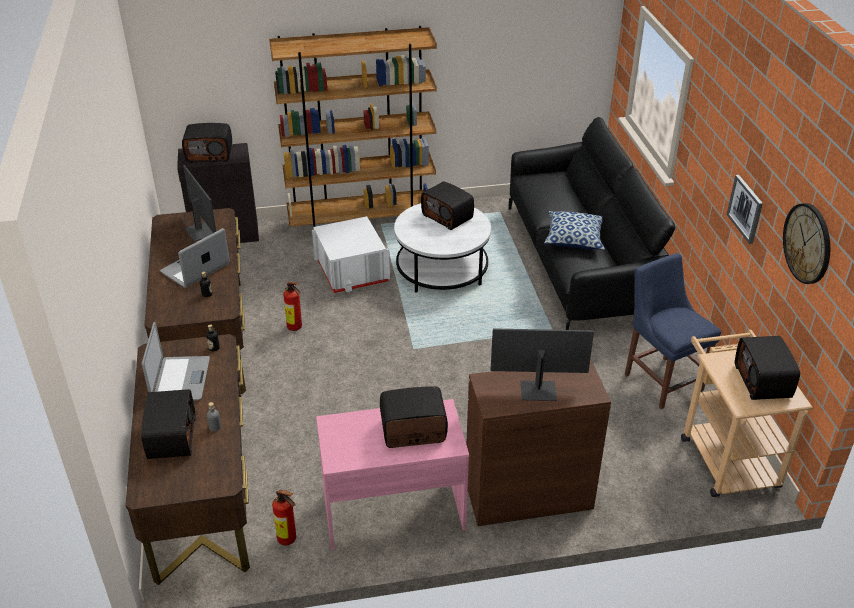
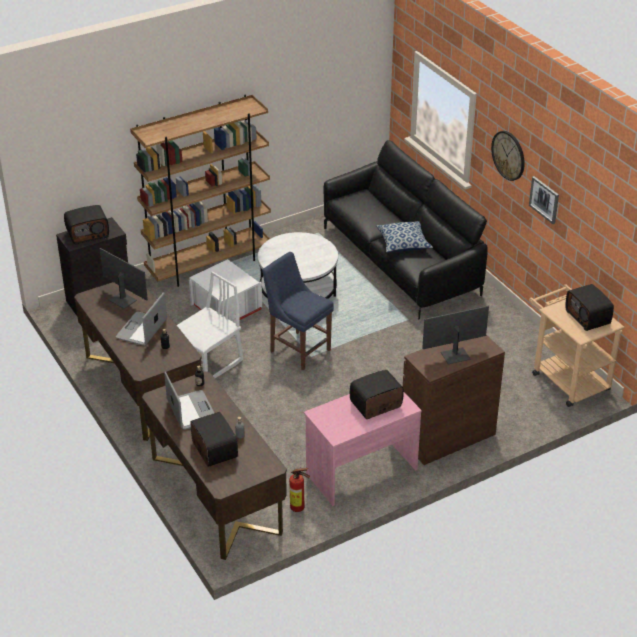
camera: 20 degrees left, 0 degrees up
(295, 328) = (209, 362): fire extinguisher -> white chair
(448, 216) = (297, 246): radio -> none
(661, 380) = (501, 337): blue chair -> blue chair (298, 349)
(807, 243) = (600, 218): wall clock -> wall clock (508, 155)

